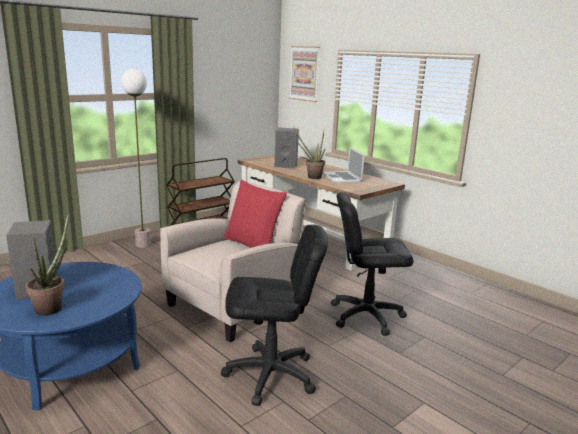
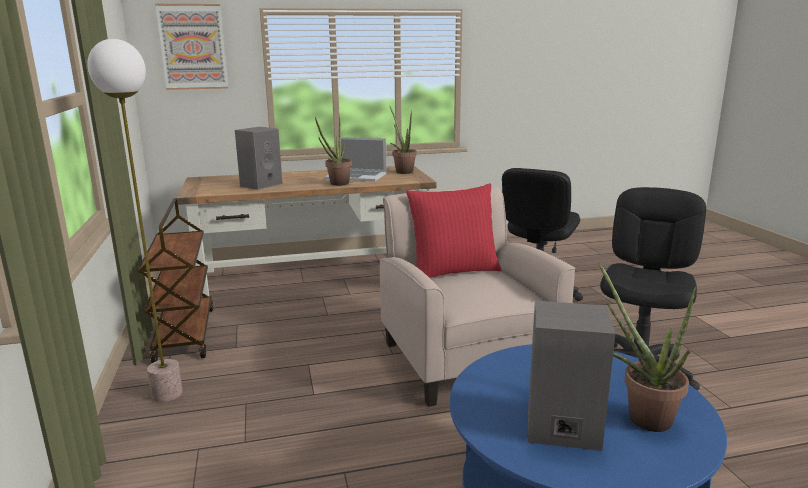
camera: 60 degrees left, 0 degrees up
(376, 184) = (402, 171): none -> potted plant

